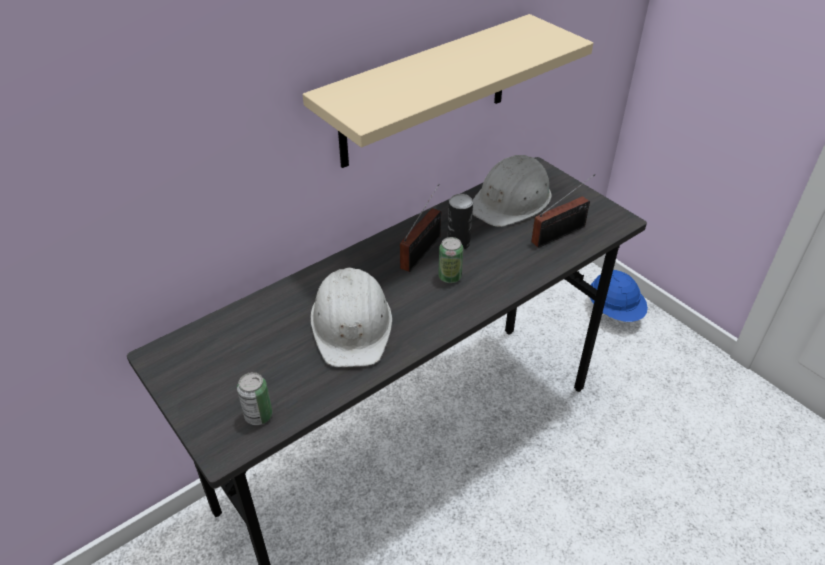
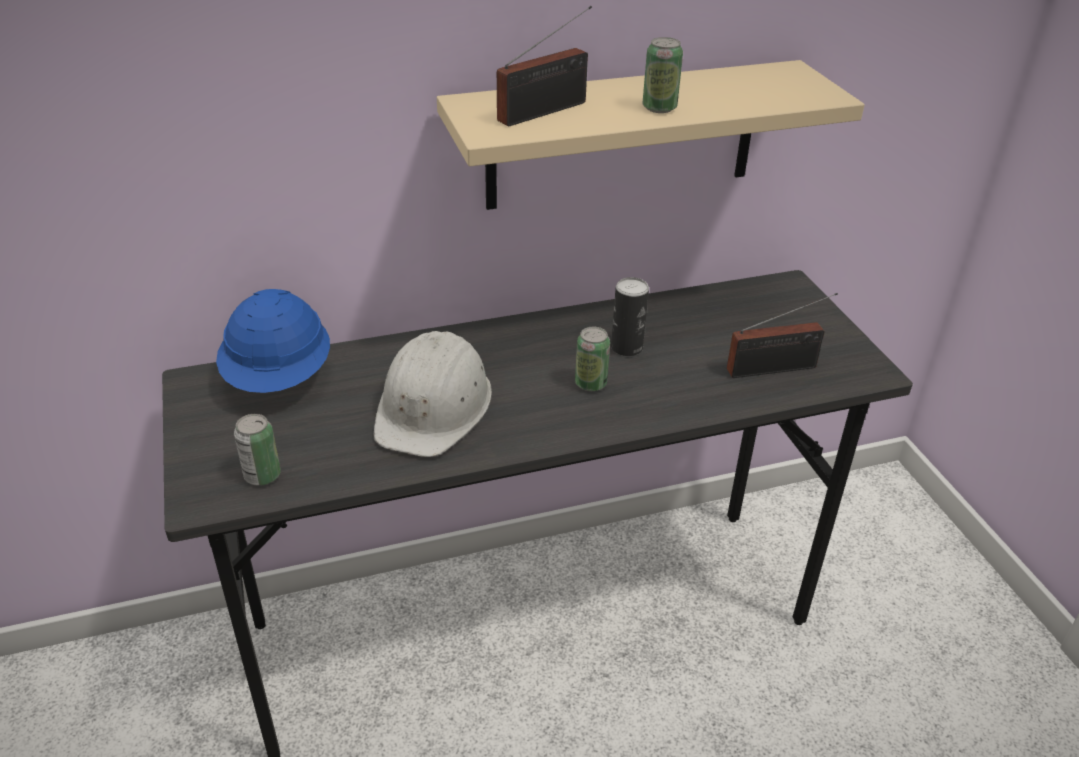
camera: 20 degrees right, 5 degrees down
(423, 250) = (575, 345): radio -> radio (547, 111)
(467, 72) = (659, 108): none -> can
(512, 200) = (730, 314): white hard hat -> none
(614, 311) = (902, 533): blue hard hat -> blue hard hat (280, 378)

